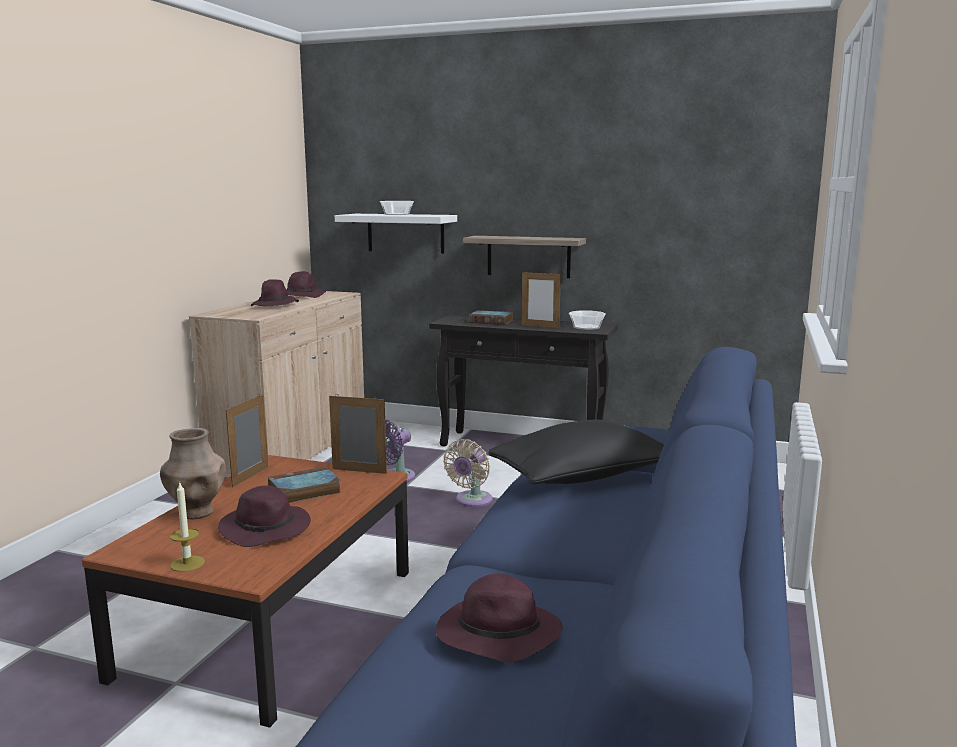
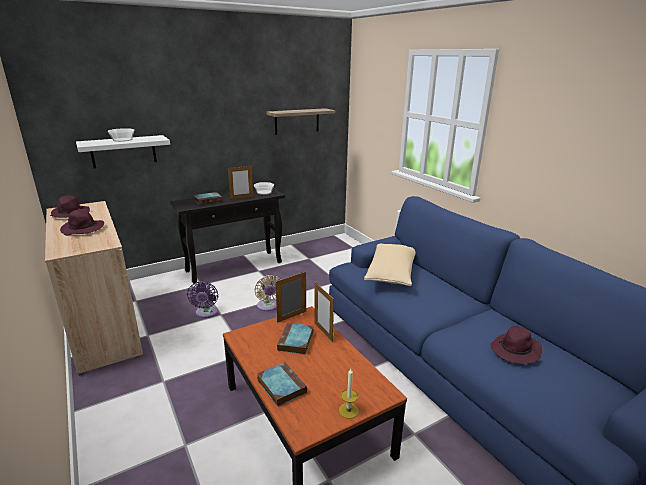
camera: 50 degrees left, 10 degrees up
(197, 513) = (280, 386): brown vase -> book
(250, 476) = (250, 350): picture frame -> picture frame (323, 332)
(266, 529) = (333, 370): purple hat -> none
(528, 256) = (214, 156): shelf -> shelf (297, 121)
(583, 478) = (391, 274): black pillow -> beige pillow

